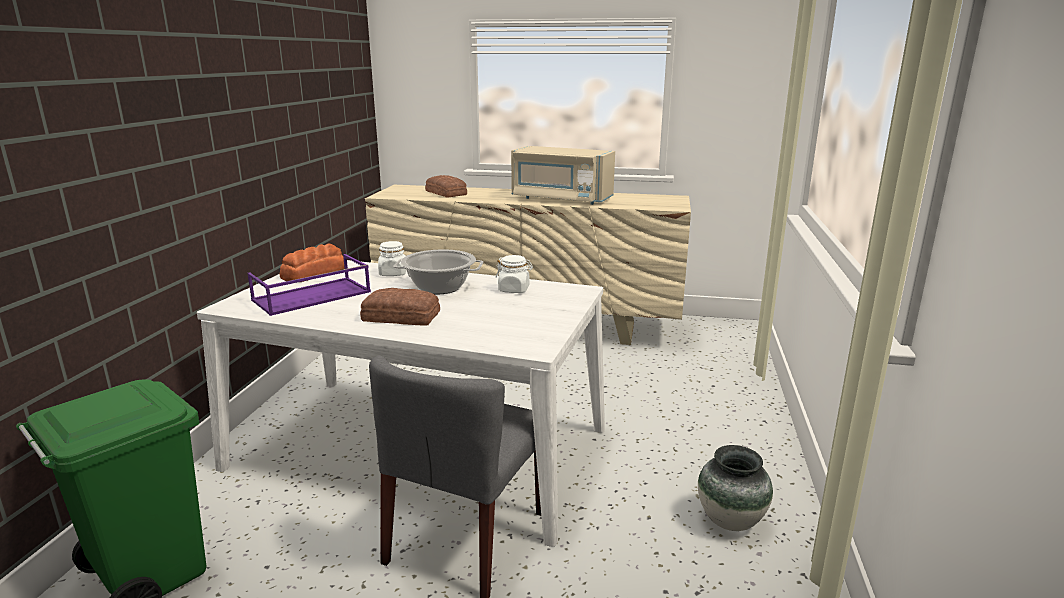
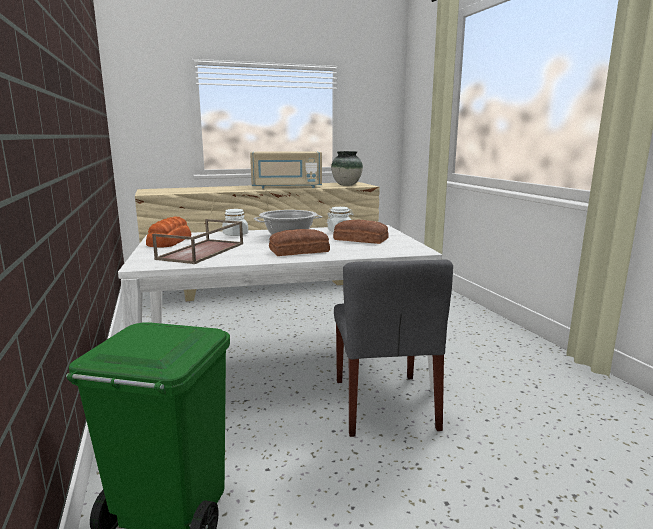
camera: 30 degrees left, 5 degrees down
(311, 297) = (202, 251): purple tray -> brown tray
(446, 193) = (195, 189): bread -> bread (360, 239)
(730, 520) = (507, 351): vase -> vase (346, 185)

